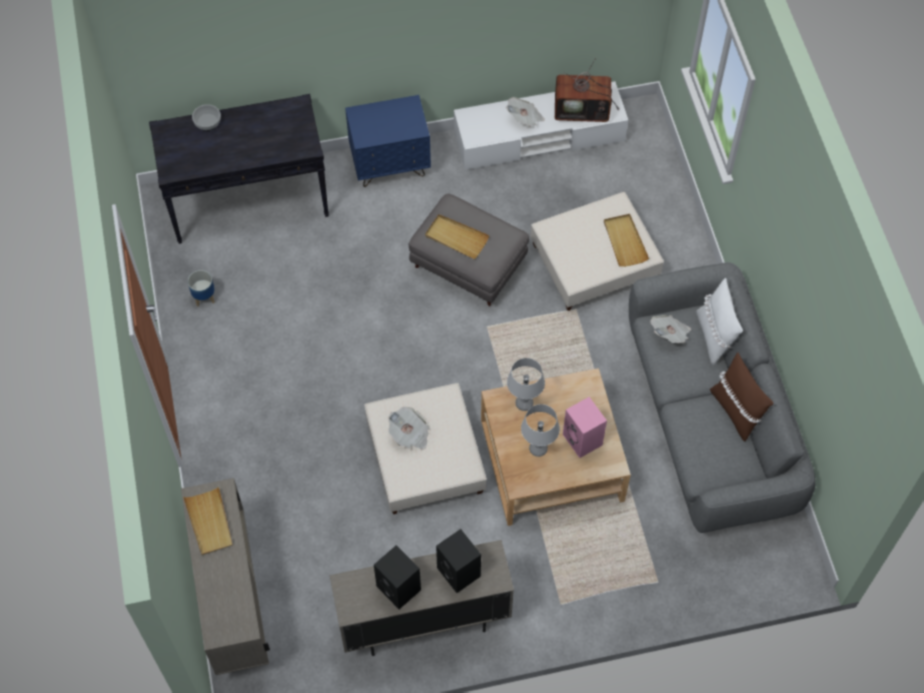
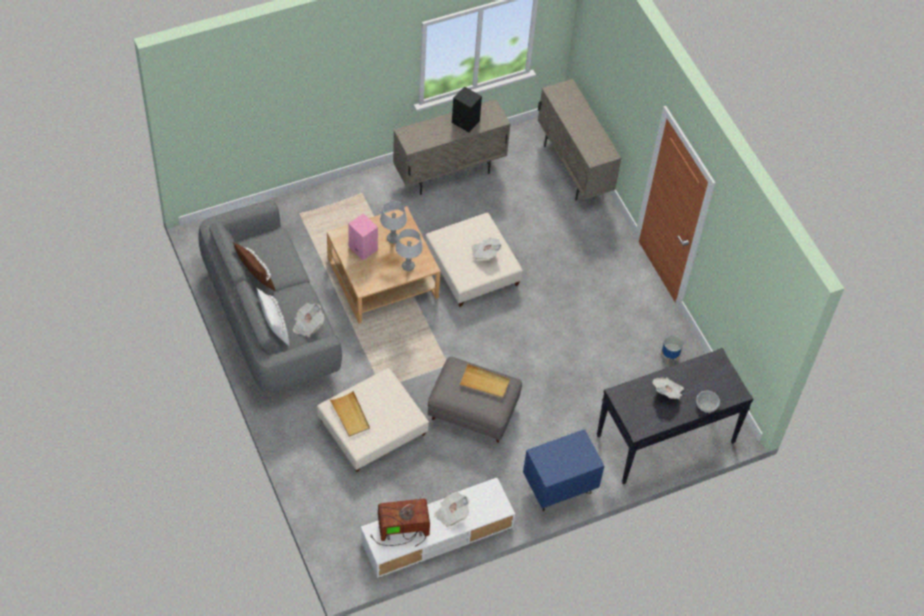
camera: 165 degrees right, 5 degrees down
(209, 522) = (595, 141): beige tray -> none
(248, 142) = (667, 392): none -> newspaper
(460, 572) = (429, 134): black speaker -> none

